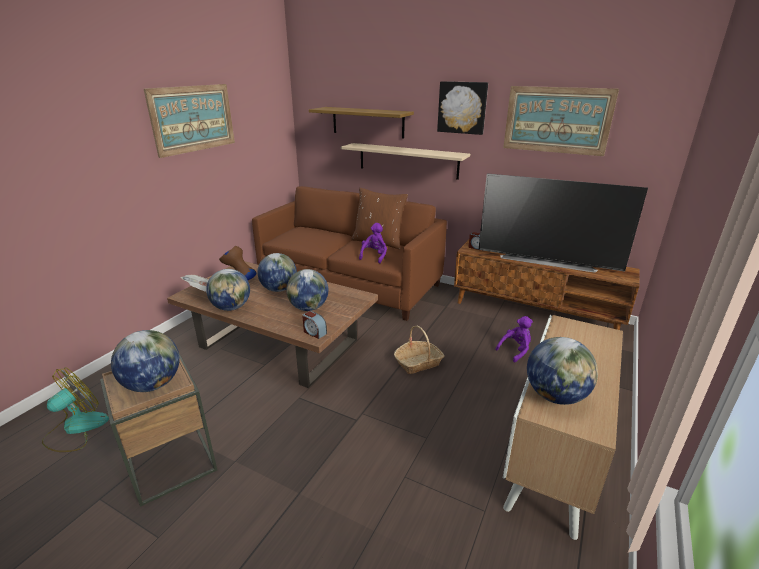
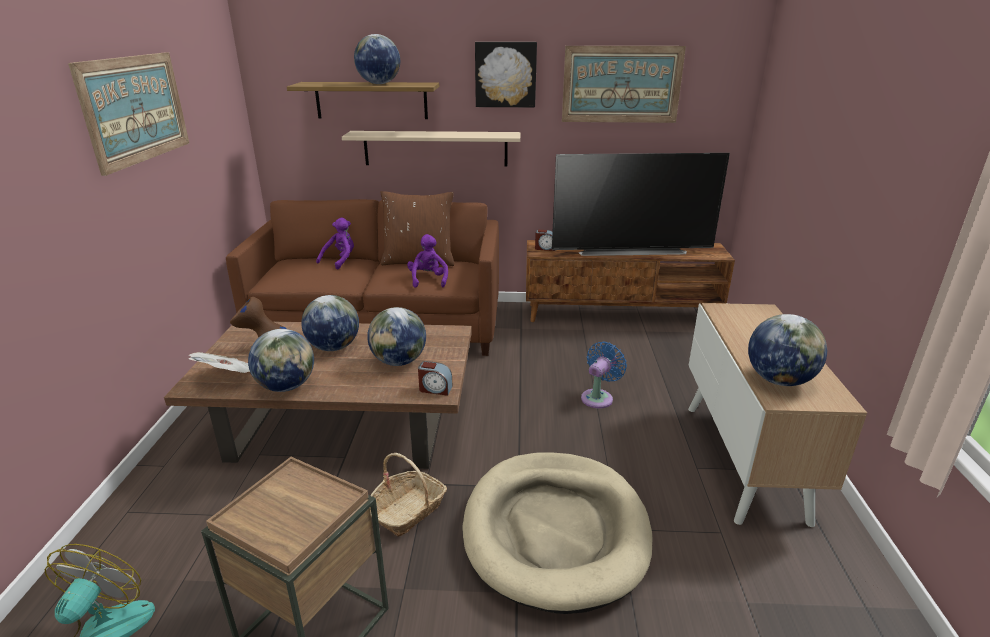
camera: 25 degrees left, 0 degrees up
(153, 384) = (305, 510): globe -> globe (379, 84)
(357, 460) = (555, 531): none -> beige dog bed
(418, 363) = (539, 400): basket -> basket (408, 510)
(466, 373) = (598, 397): none -> blue fan
(515, 350) = (630, 359): purple plush toy -> purple plush toy (340, 260)

